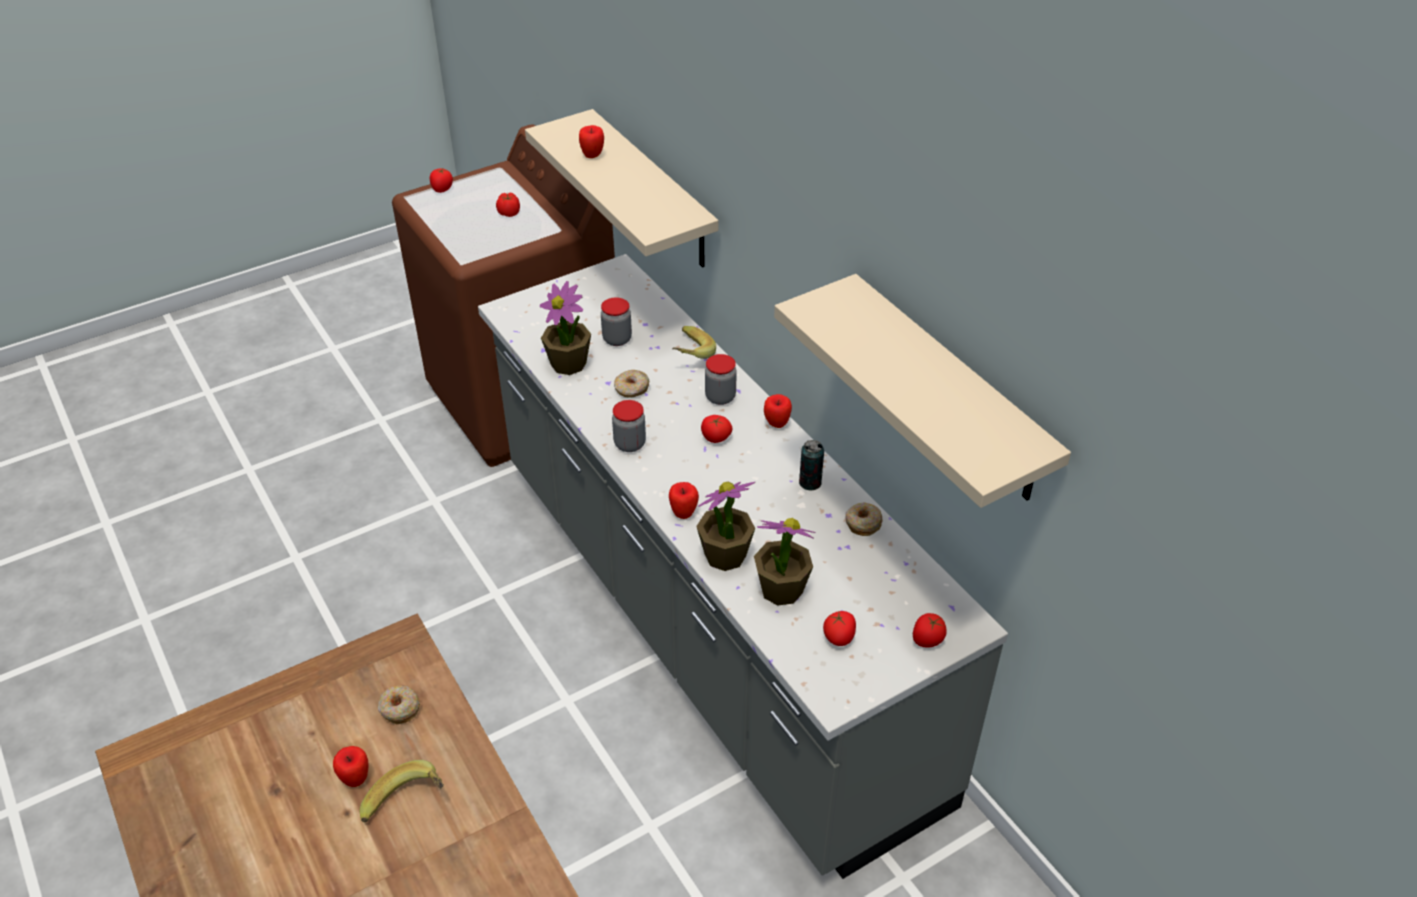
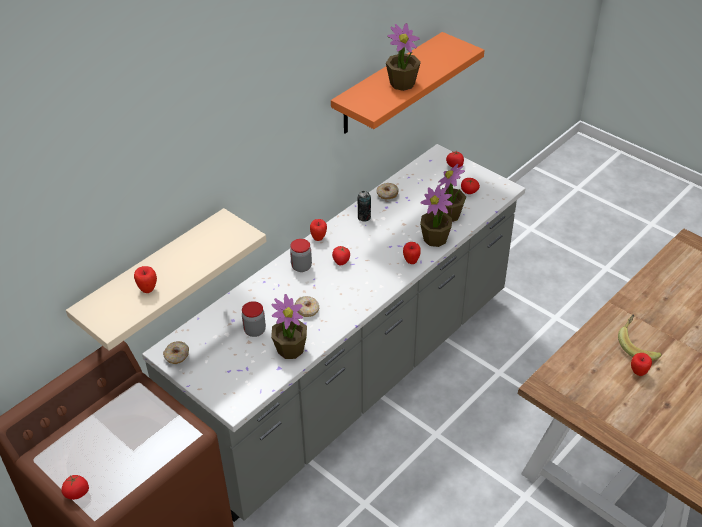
camera: 105 degrees left, 0 degrees up
(399, 709) = (586, 370): donut -> donut (177, 356)
(509, 213) = (115, 426): tomato -> none
(630, 444) = (361, 297): jar -> none
(688, 354) = (262, 290): banana -> none
(880, 357) = (402, 83): none -> potted plant
(949, 390) = (388, 84): beige shelf -> orange shelf

